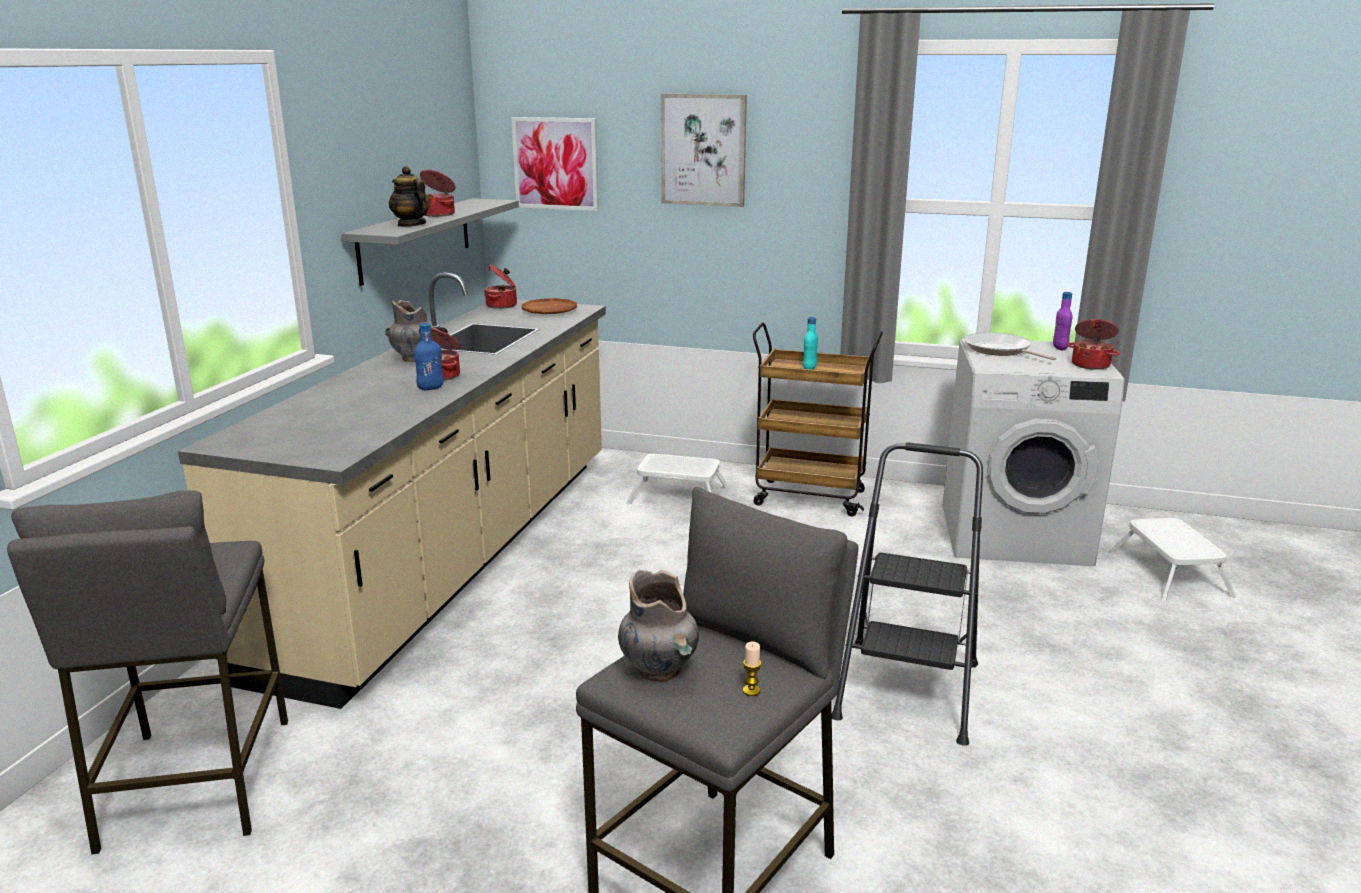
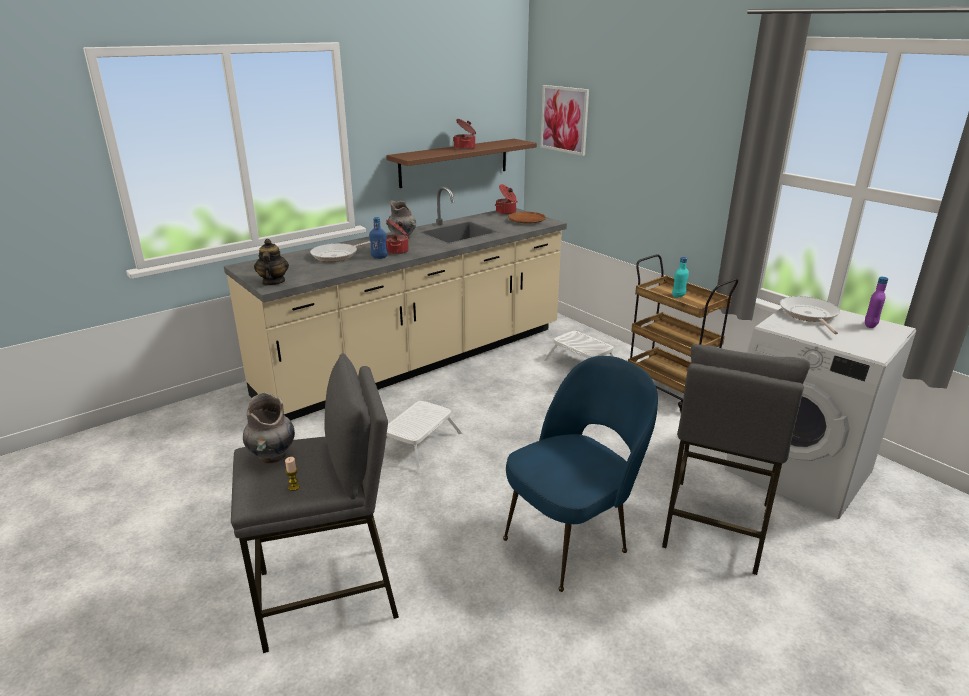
camera: 35 degrees right, 5 degrees up
(194, 782) = (189, 436): grey stool -> grey stool (715, 524)
(356, 398) = (337, 255): none -> frying pan
(411, 225) = (432, 153): teapot -> teapot (273, 282)
(415, 239) = (454, 162): grey shelf -> brown shelf
(703, 150) = (650, 118): picture -> none
(908, 686) = (572, 542): black step ladder -> blue chair
(1091, 364) = (872, 346): cooking pot -> none
(1170, 573) = (906, 551): white step ladder -> white step ladder (419, 444)

